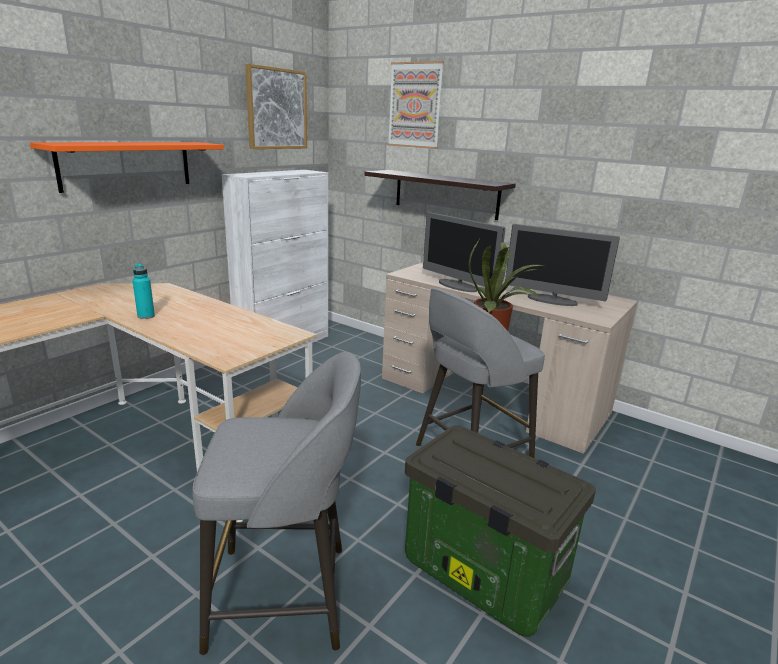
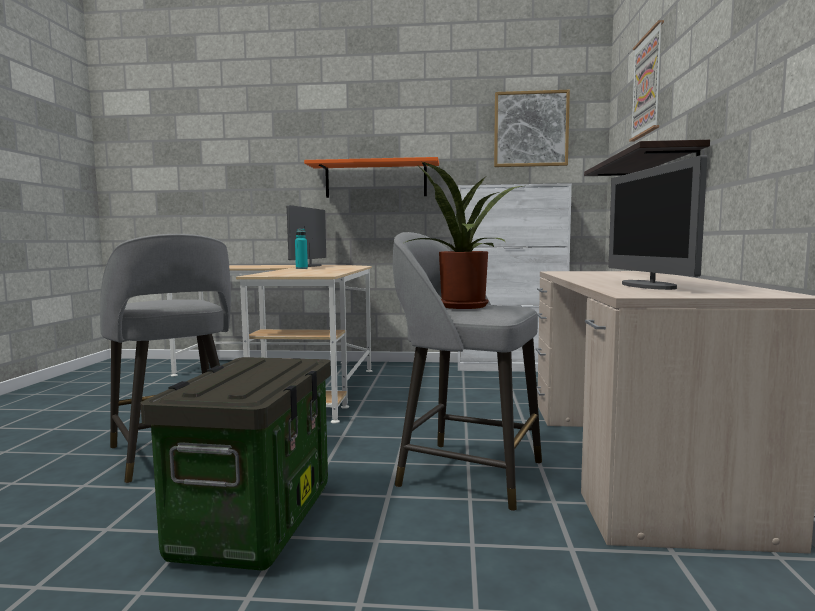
camera: 60 degrees right, 15 degrees down
(457, 286) = (574, 276): monitor -> monitor (309, 266)

